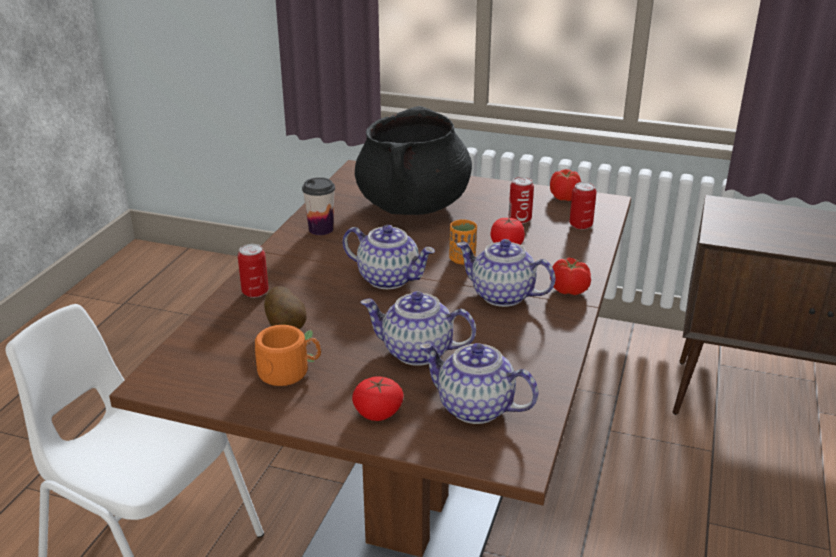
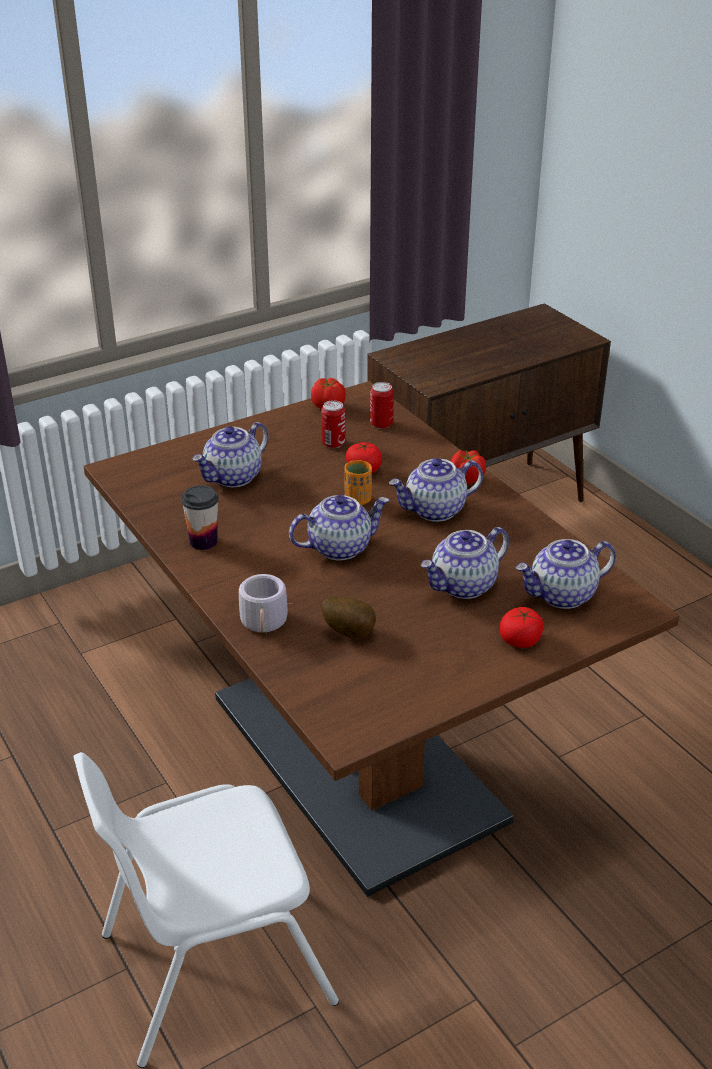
camera: 50 degrees left, 5 degrees up
(255, 292) = (266, 624): can -> grey mug
(289, 371) = (416, 658): orange mug -> none
(413, 206) = (233, 477): black cooking pot -> teapot

